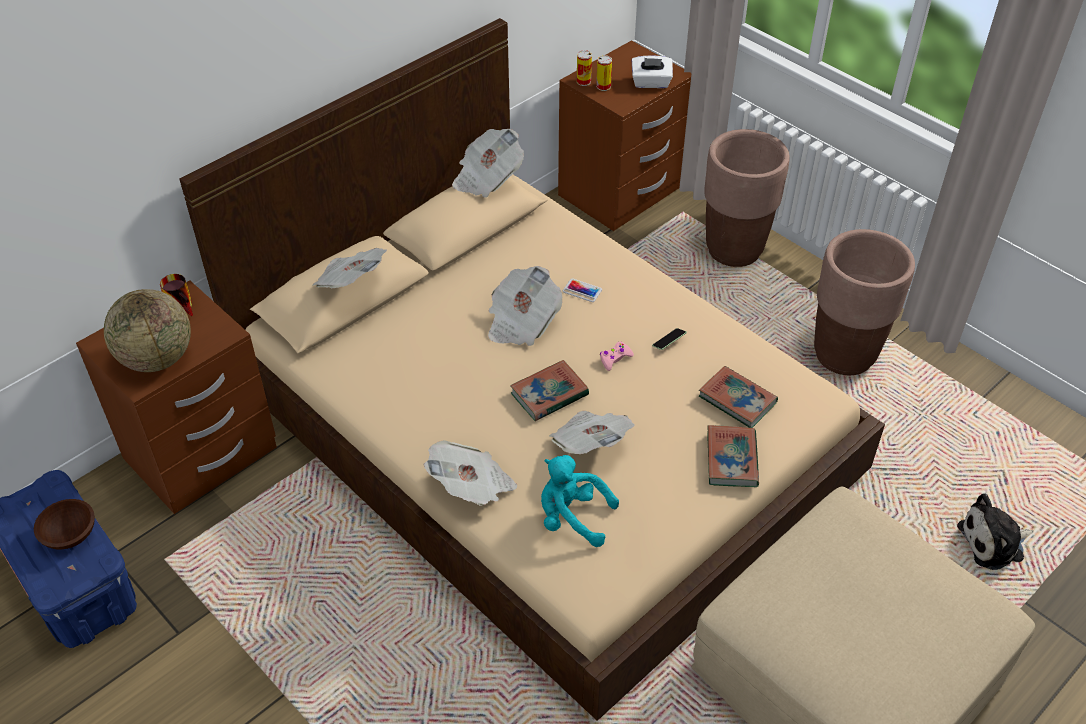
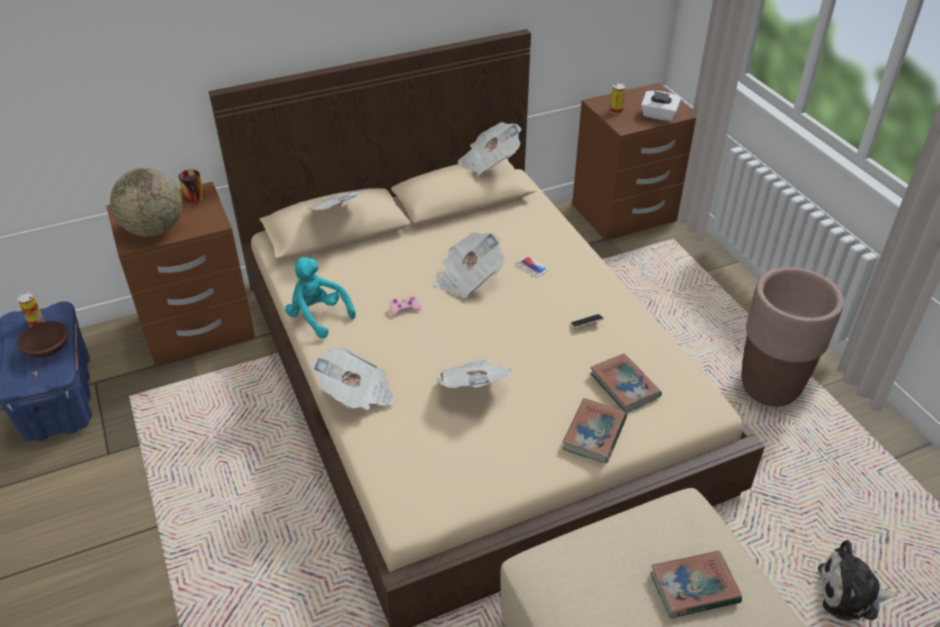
camera: 20 degrees right, 5 degrees down
(549, 394) = (460, 339): book -> book (694, 588)
(572, 517) = (427, 442): turquoise plush toy -> turquoise plush toy (318, 316)
(583, 81) = (601, 104): can -> can (36, 321)
(615, 358) = (532, 325): pink game controller -> pink game controller (404, 309)
(733, 250) = (704, 278): brown planter -> none

